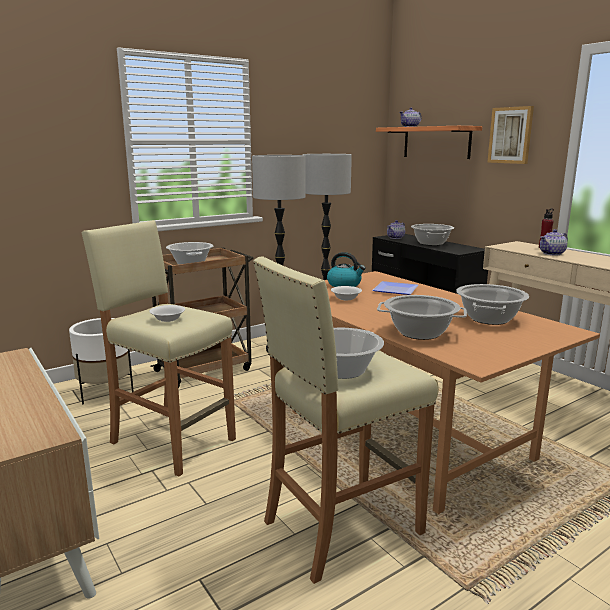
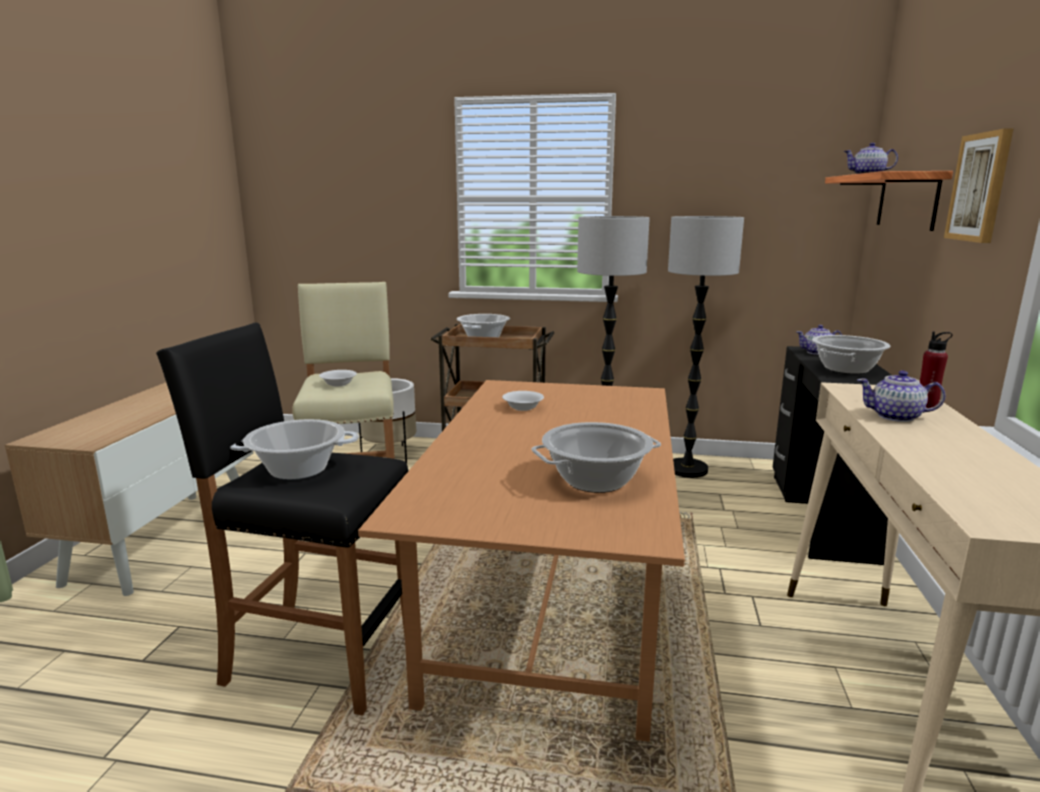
camera: 45 degrees right, 0 degrees up
(340, 527) = (319, 658): beige stool -> black stool
(344, 284) = (572, 394): kettle -> none
(393, 290) = (602, 414): plate -> none
(419, 333) = (464, 464): cooking pot -> none

